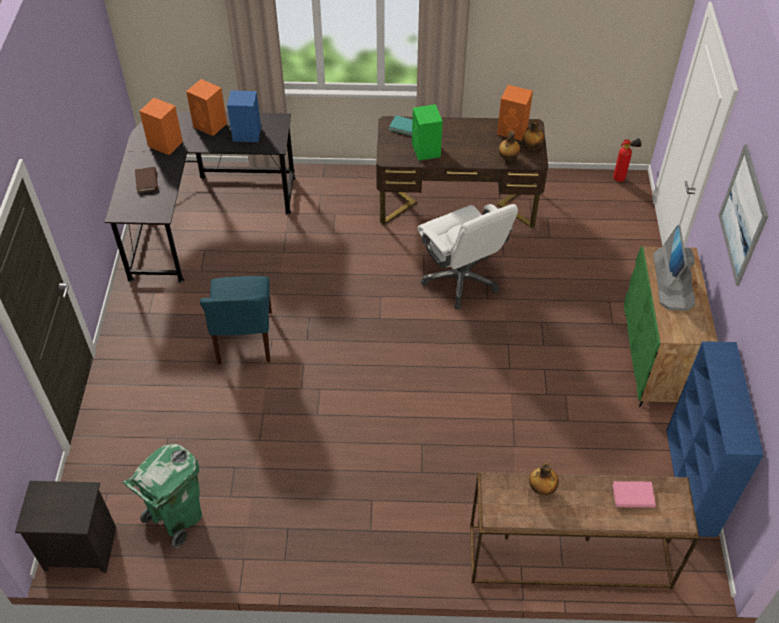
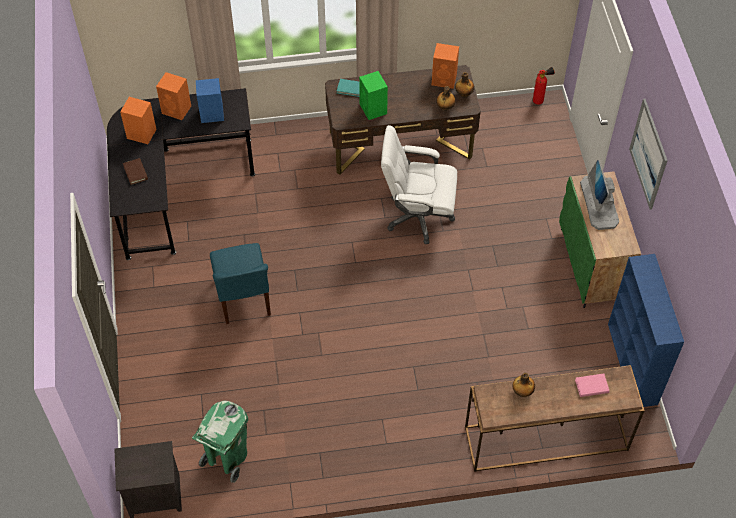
camera: 10 degrees left, 5 degrees up
(461, 279) = (418, 216): white office chair -> white office chair turned 135 degrees clockwise

